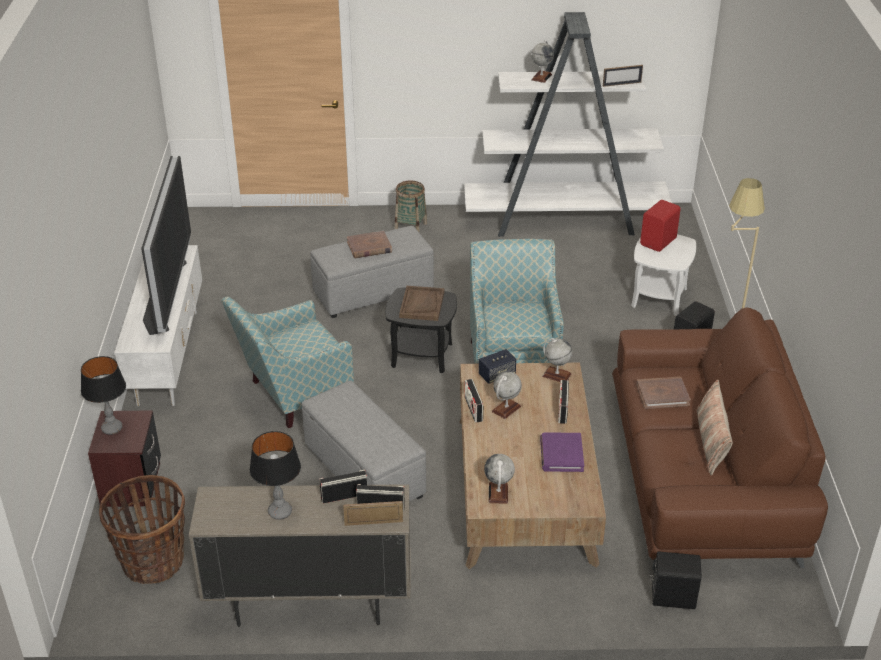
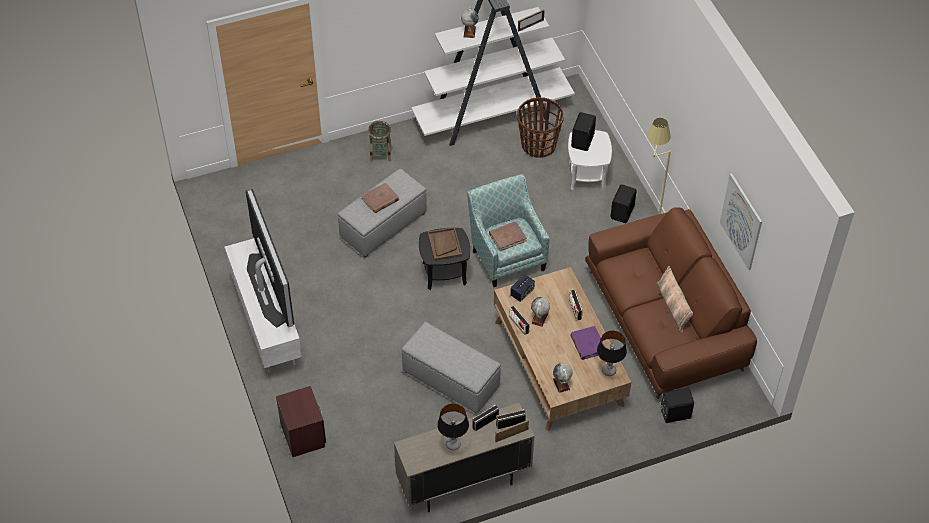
camera: 20 degrees left, 15 degrees up
(111, 428) = (292, 407): table lamp -> table lamp (608, 371)
(153, 561) = (350, 485): basket -> basket (538, 145)
(292, 395) = (372, 333): armchair -> none
(556, 375) = (560, 282): globe -> none
(659, 242) = (583, 141): red speaker -> black speaker
(662, 395) = (631, 278): brown book -> brown book (507, 237)
(832, 304) = (741, 221): none -> picture

